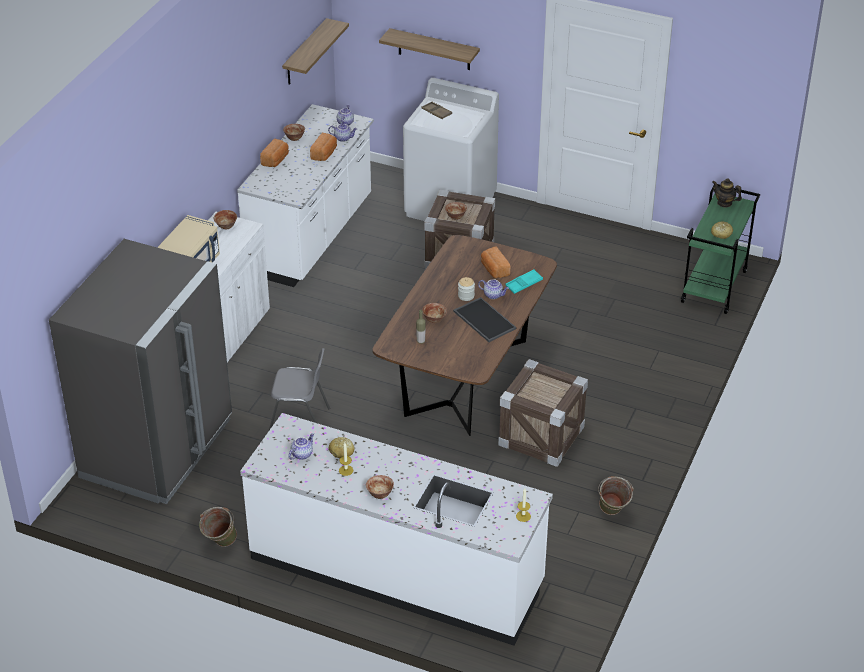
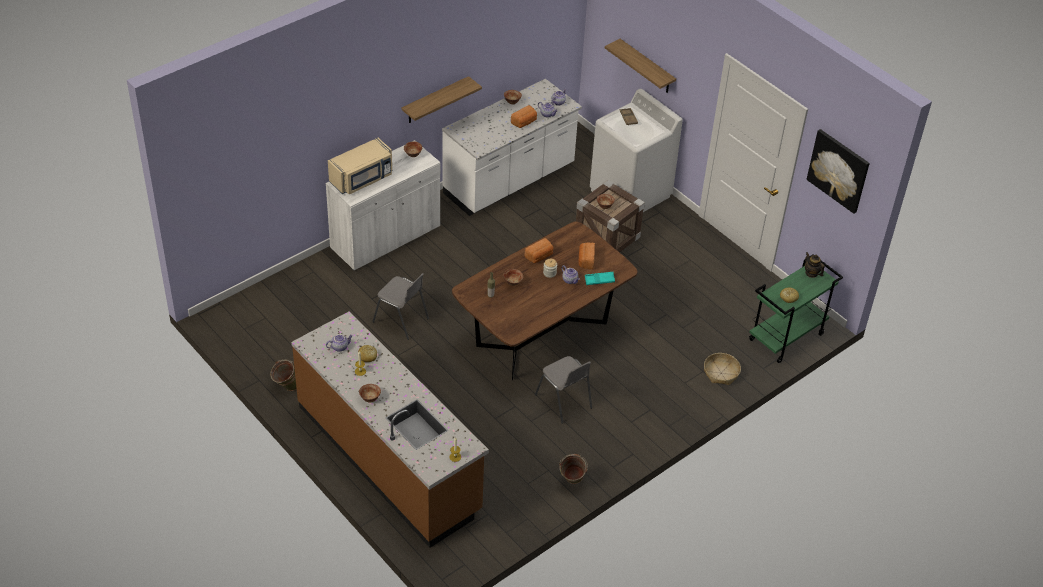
camera: 25 degrees right, 5 degrees up
(158, 448) = (293, 301): grey fridge -> none
(276, 160) = (486, 115): bread -> bread (539, 256)
(305, 53) = (545, 38): shelf -> shelf (435, 100)
(397, 571) = (389, 458): white counter -> brown counter
(483, 320) = (548, 297): tray -> none
(541, 436) = (564, 402): crate -> grey chair
(677, 345) = (721, 373): none -> basket
(727, 75) = (838, 170): none -> picture

